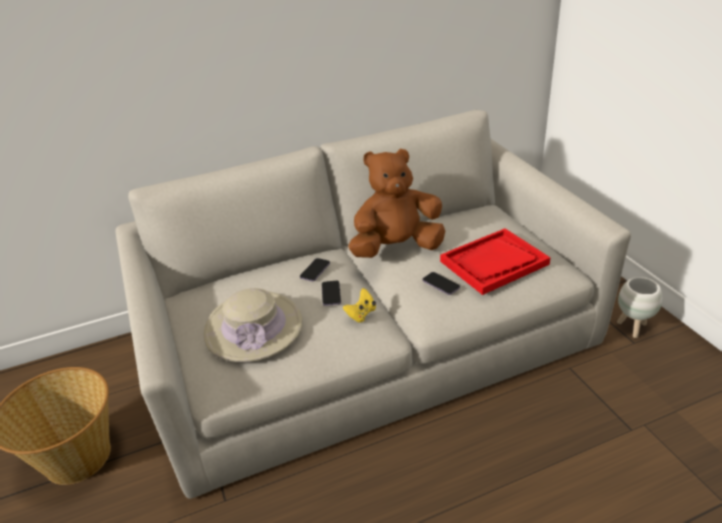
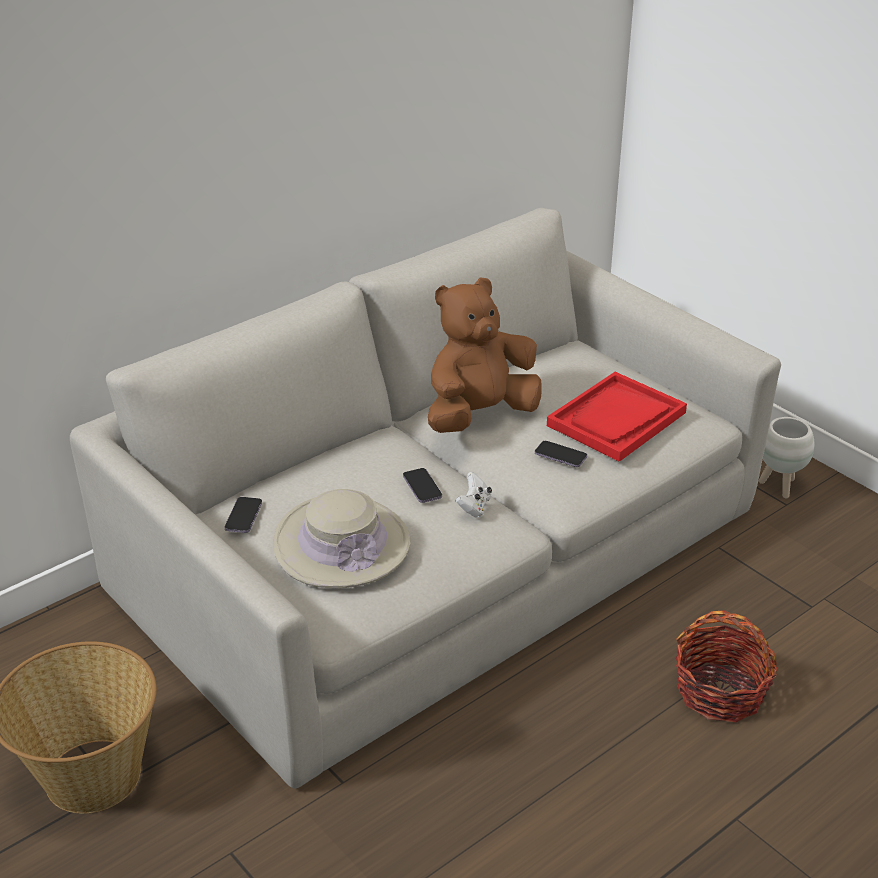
camera: 20 degrees left, 0 degrees up
(315, 271) = (383, 459): phone -> phone (243, 516)
(361, 314) = (474, 507): yellow game controller -> white game controller
(532, 489) = (720, 692): none -> basket

